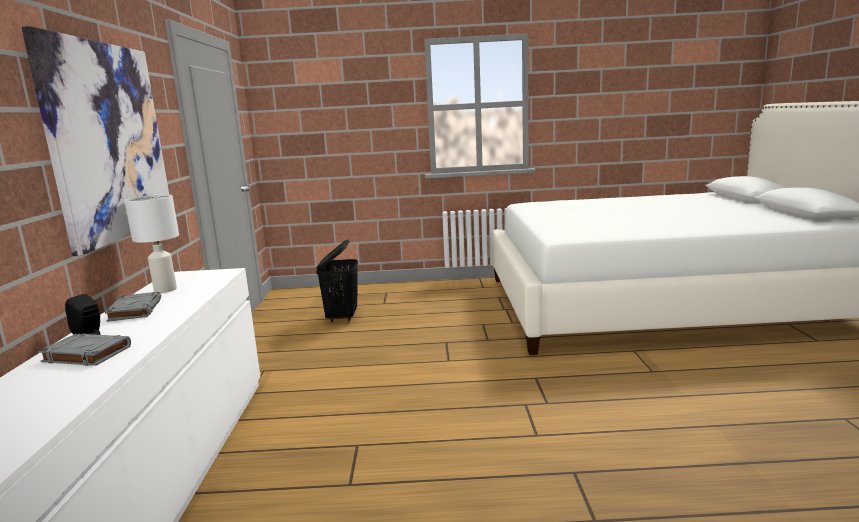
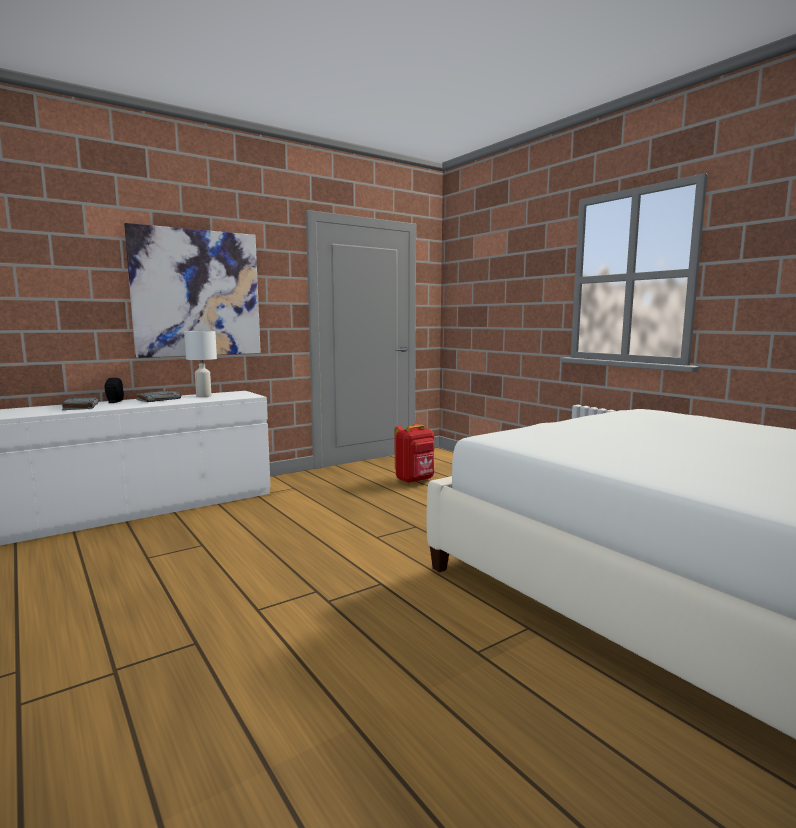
camera: 55 degrees right, 5 degrees down
(342, 317) = (415, 480): black laundry basket -> red backpack

